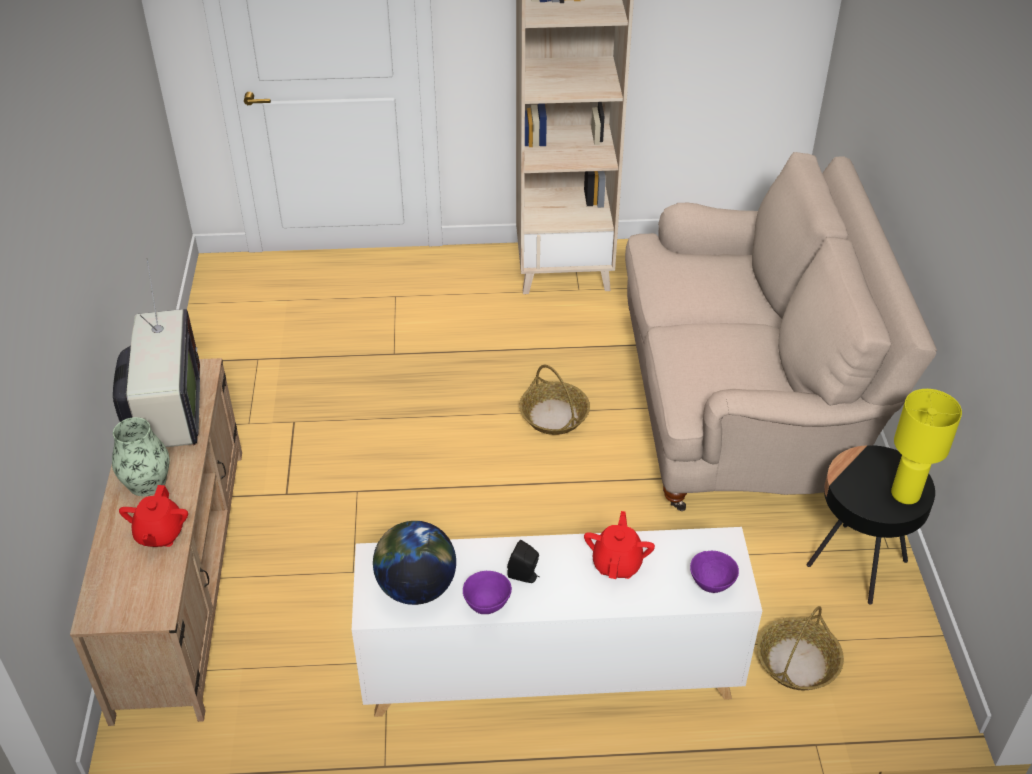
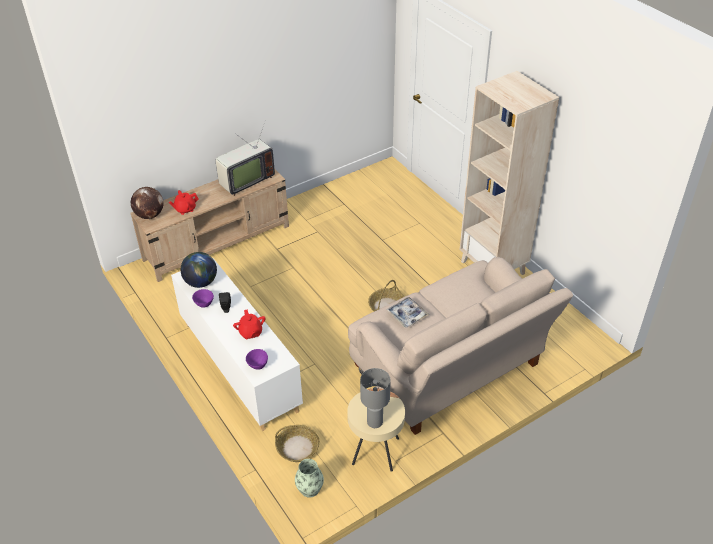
camera: 60 degrees right, 0 degrees up
(117, 601) = (149, 215): none -> globe
(147, 482) = (207, 194): vase -> vase (309, 488)
(617, 563) = (250, 332): red teapot -> red teapot turned 90 degrees clockwise
(707, 355) = (407, 315): none -> tray
(856, 563) = (375, 451): black side table -> beige side table
(904, 493) = (375, 422): yellow table lamp -> grey table lamp

